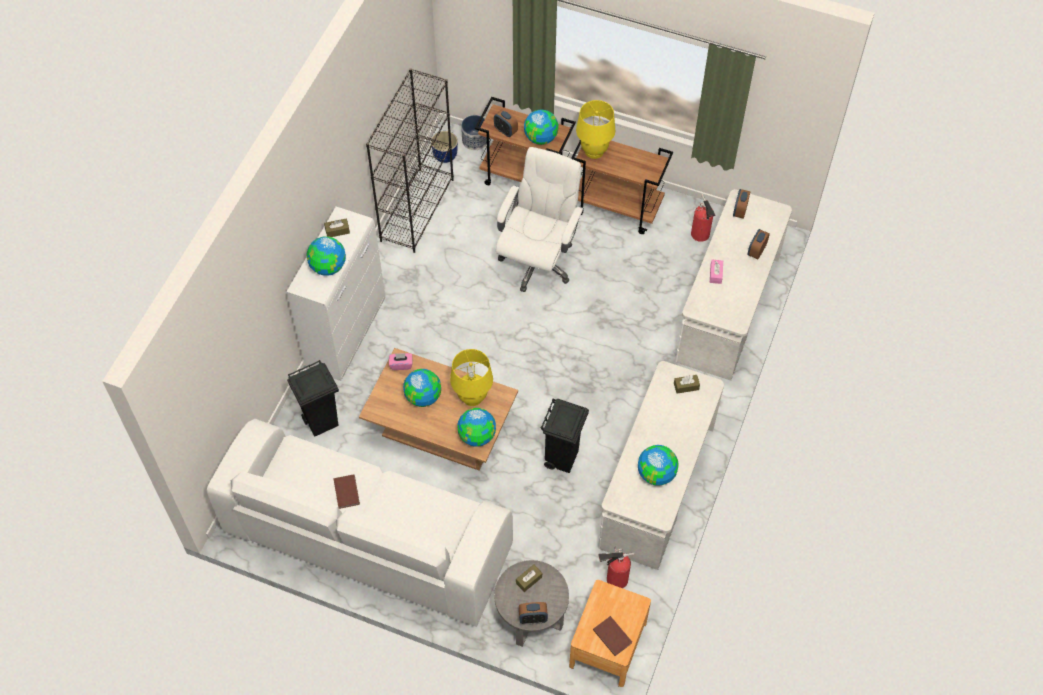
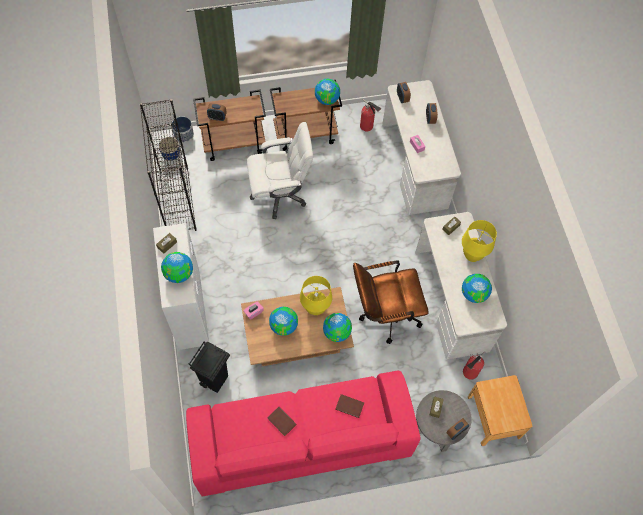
camera: 35 degrees left, 5 degrees up
(367, 538) = (301, 441): white sofa -> pink sofa
(537, 260) = (280, 194): white office chair -> white office chair turned 90 degrees clockwise
(540, 137) = (243, 111): globe -> globe (326, 99)
(562, 458) = (384, 314): black trash can -> brown office chair
(594, 151) = (284, 103): yellow table lamp -> yellow table lamp (472, 255)
(612, 635) = (511, 412): brown book -> brown book (349, 405)

